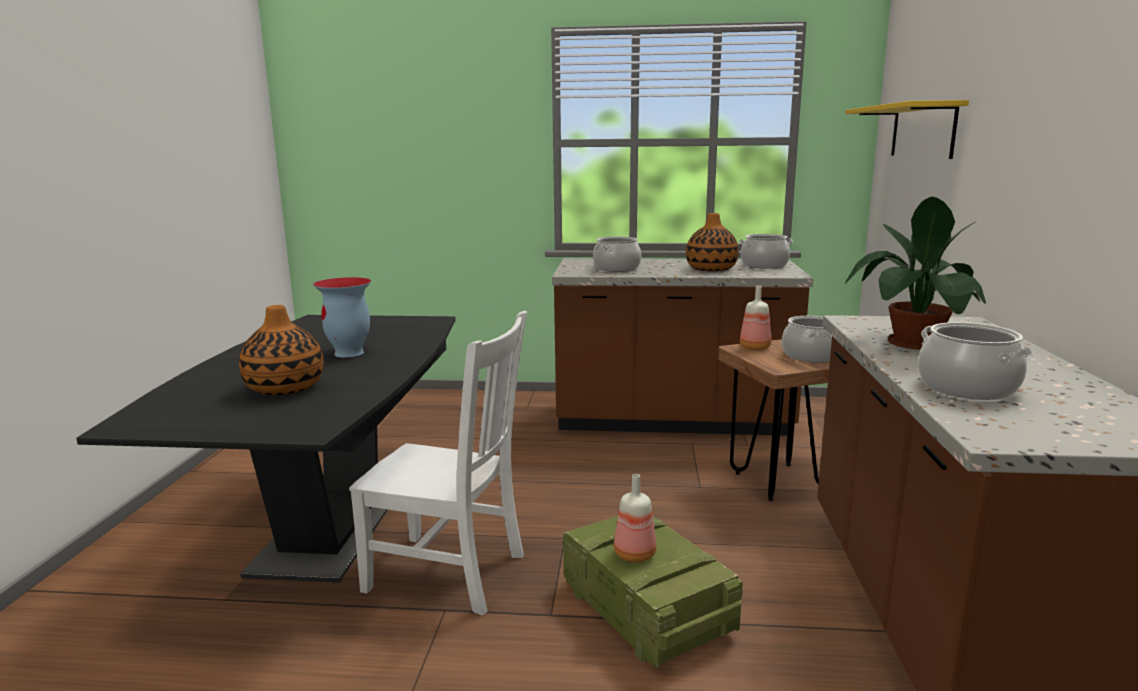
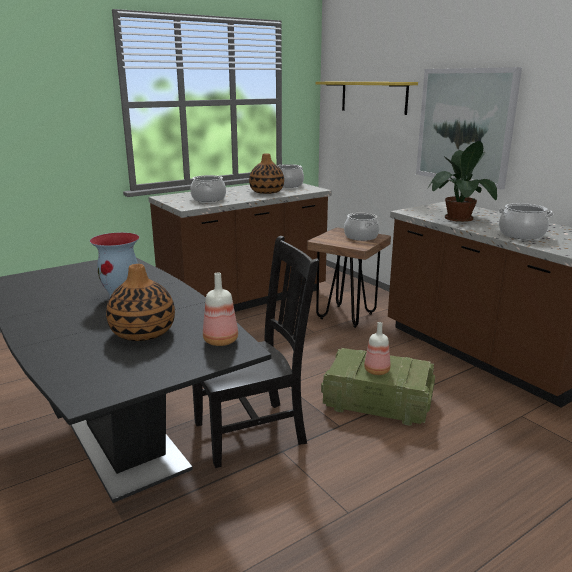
camera: 40 degrees left, 5 degrees up
(450, 573) = (253, 432): white chair -> black chair
(754, 347) = (326, 238): bottle -> bottle (220, 340)
(1014, 177) = (464, 126): none -> picture

